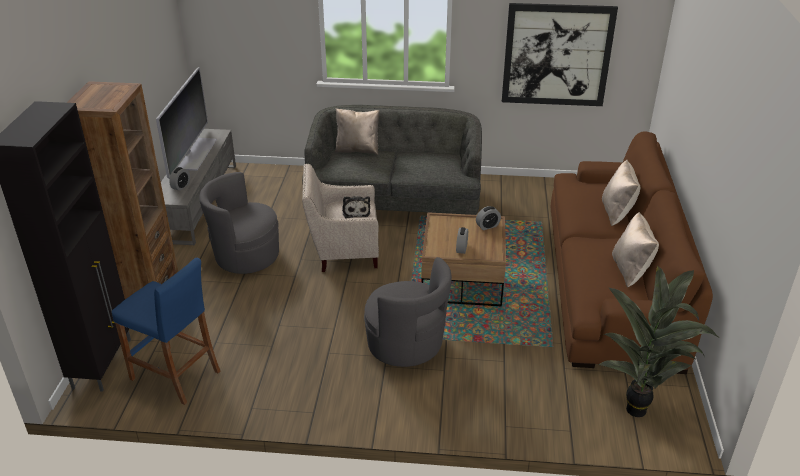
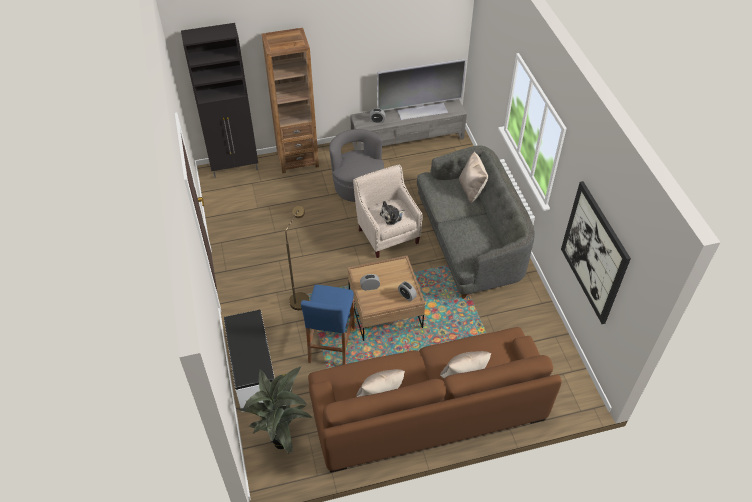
camera: 70 degrees right, 15 degrees up
(175, 375) = (235, 200): blue stool -> blue stool (331, 344)
(406, 344) = (301, 297): grey armchair -> brown floor lamp
(515, 416) = (253, 372): none -> white bench

